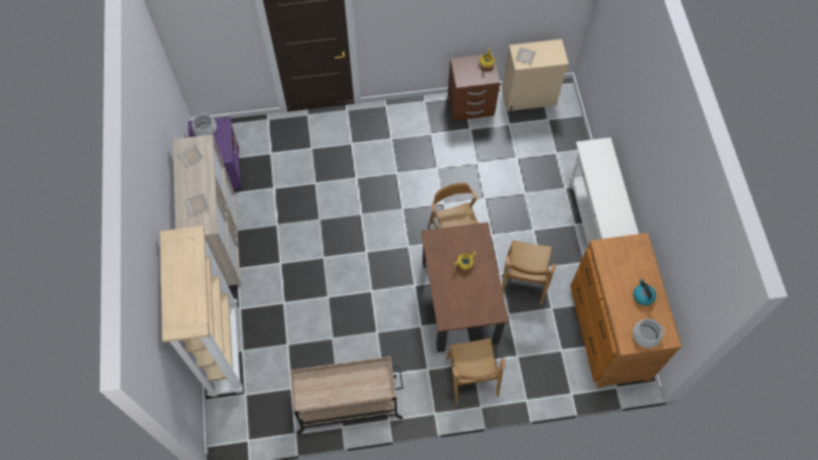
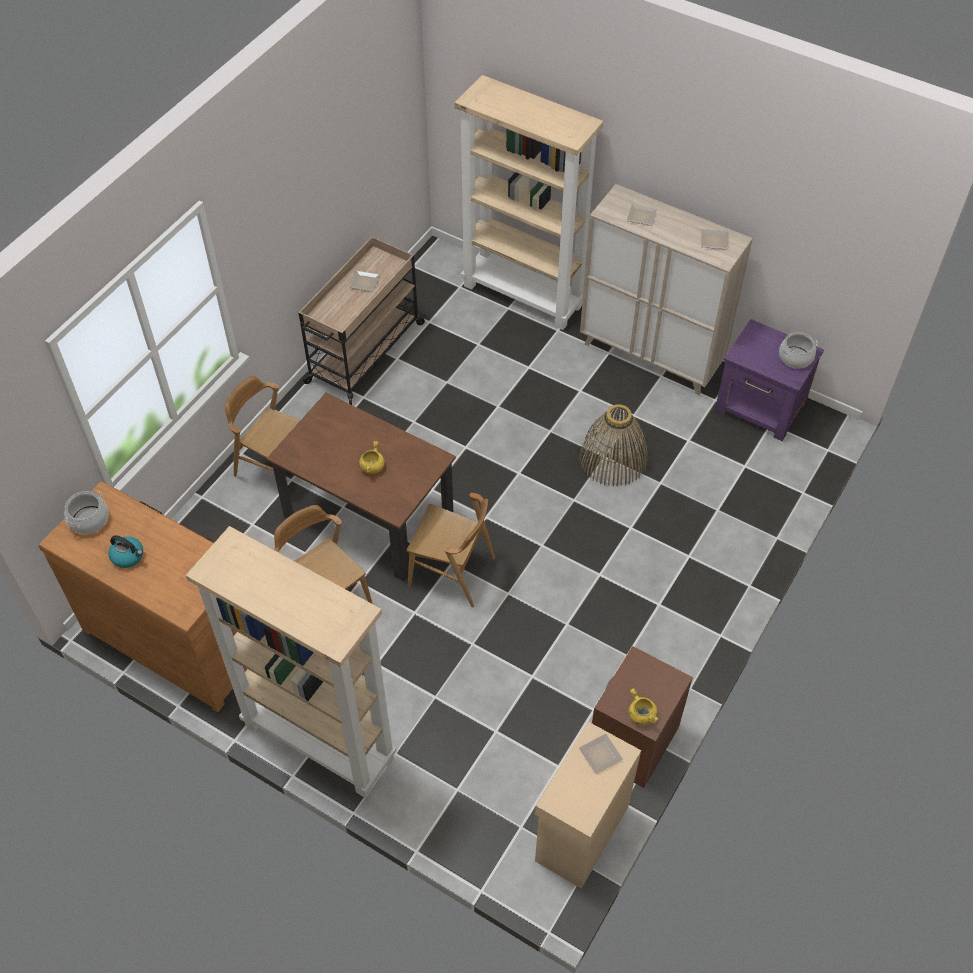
camera: 130 degrees right, 10 degrees down
(317, 214) = (613, 459): none -> basket
(333, 388) = (363, 283): none -> plate
(592, 222) = (317, 742): white console table -> beige bookcase

